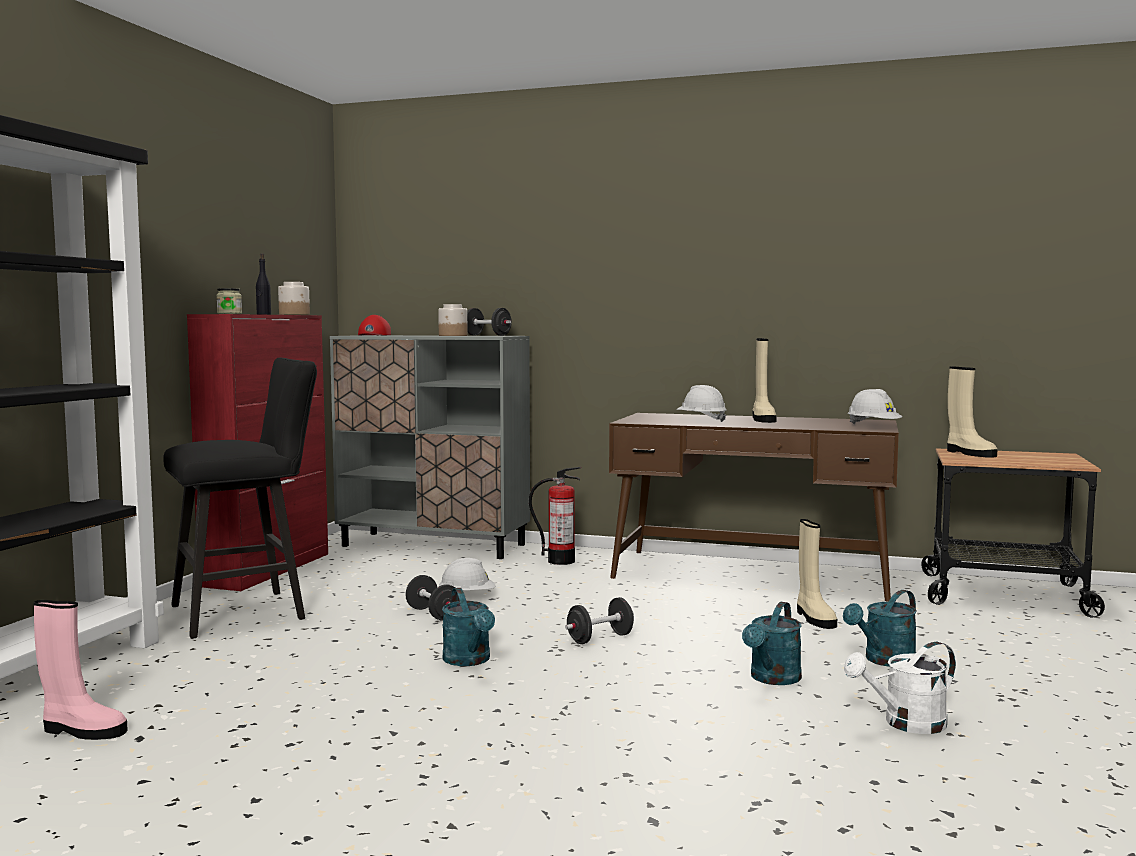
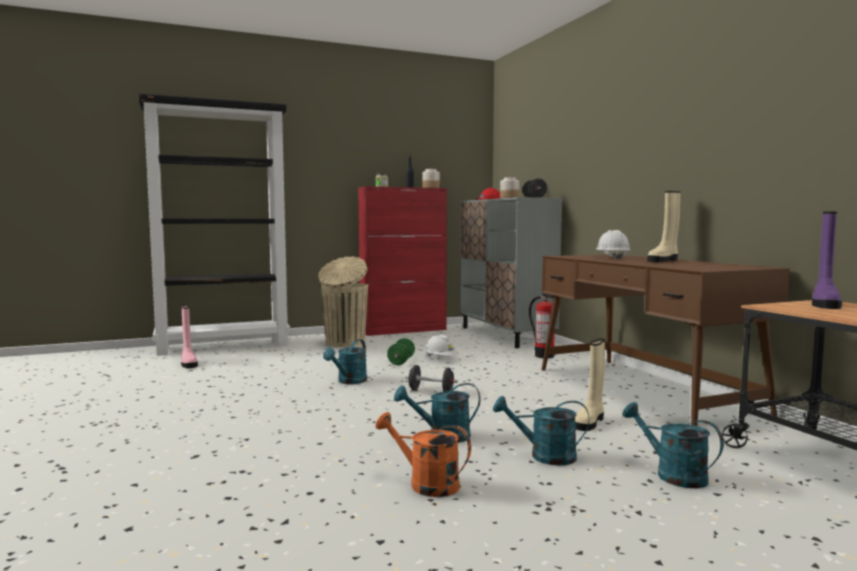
camera: 50 degrees right, 0 degrees up
(248, 611) = (344, 343): black stool -> beige trash can
(433, 614) = (401, 361): black dumbbell -> green dumbbell
(873, 426) = (718, 268): white hard hat -> none
(906, 724) = (426, 484): white watering can -> orange watering can
(969, 453) = (824, 304): beige boot -> purple boot
(977, 639) = (672, 474): none -> turquoise watering can

